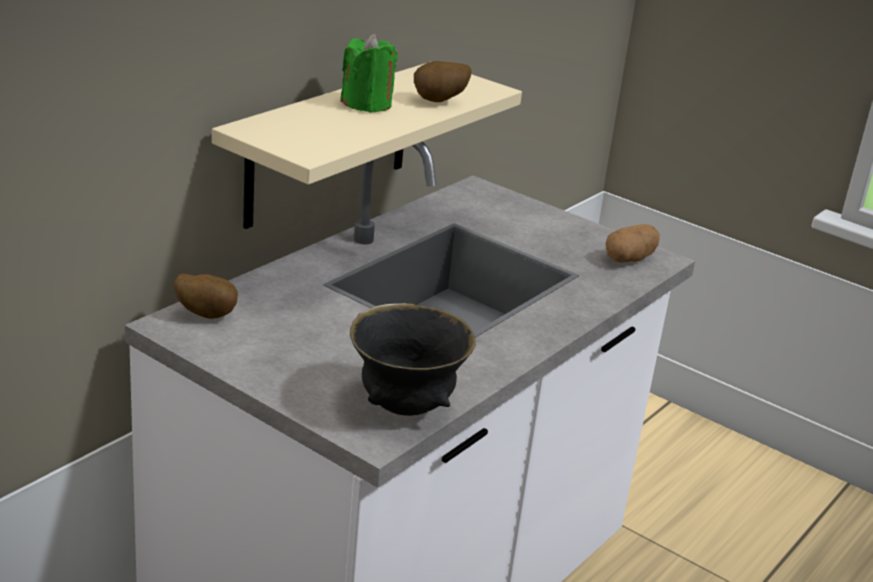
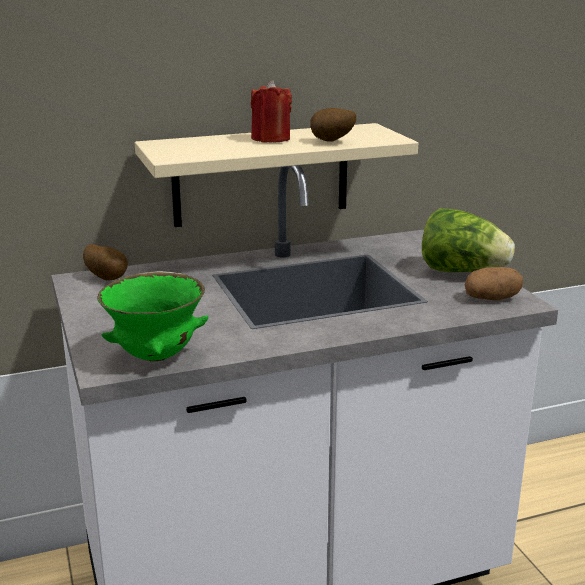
camera: 35 degrees right, 5 degrees down
(367, 104) = (270, 139): green candle -> red candle
(406, 407) = (157, 356): black bowl -> green bowl
(568, 230) = (462, 272): none -> lettuce

